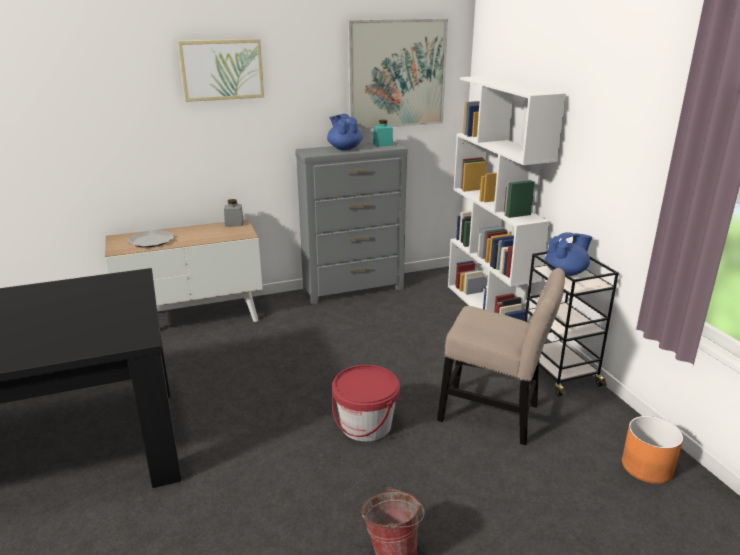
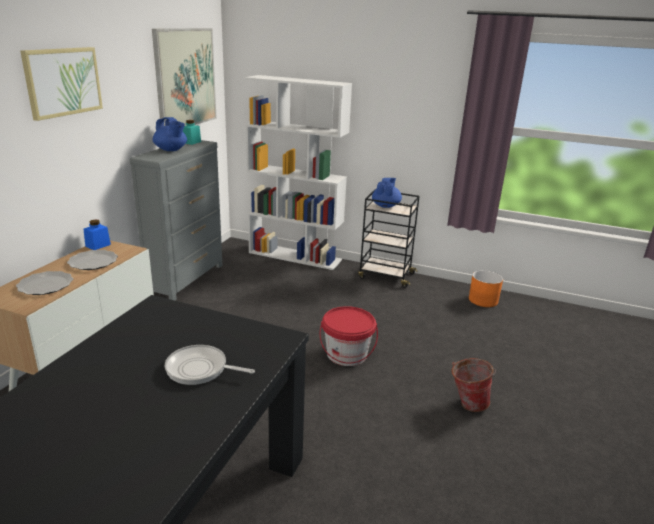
camera: 50 degrees left, 0 degrees up
(55, 330) = (200, 369): none -> frying pan
(206, 235) = (93, 262): none -> plate
(234, 224) = (98, 245): grey jar -> blue jar
(344, 148) = (171, 150): blue teapot -> blue teapot turned 150 degrees counterclockwise
(494, 415) = (395, 312): beige chair -> none

